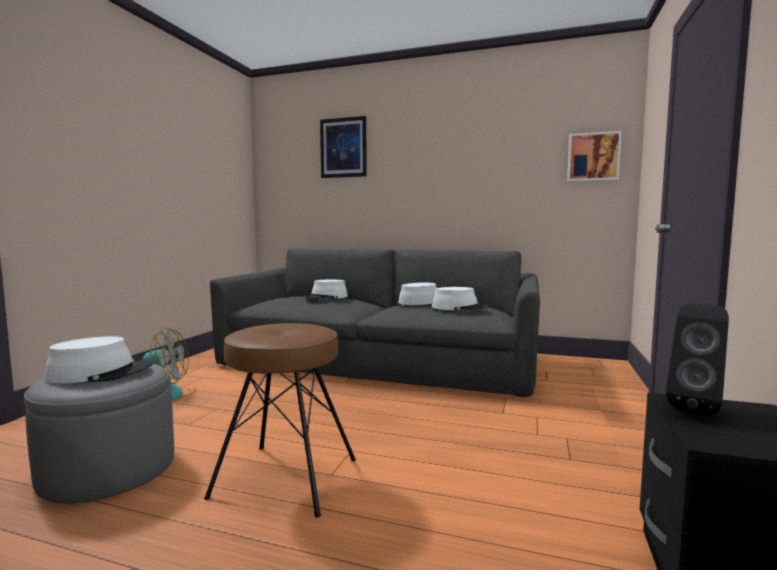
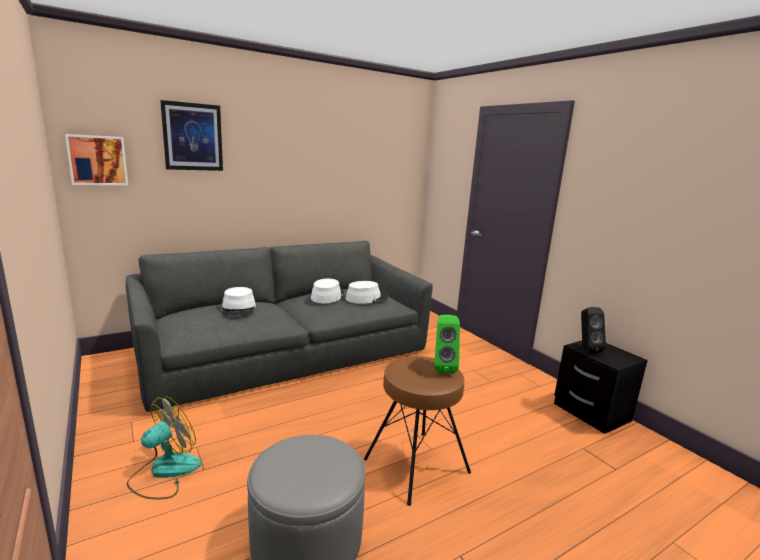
camera: 50 degrees left, 10 degrees up
(101, 373) = (308, 464): white hat -> none
(306, 333) = (443, 367): none -> green speaker
(593, 157) = (403, 167): picture -> picture (98, 160)

